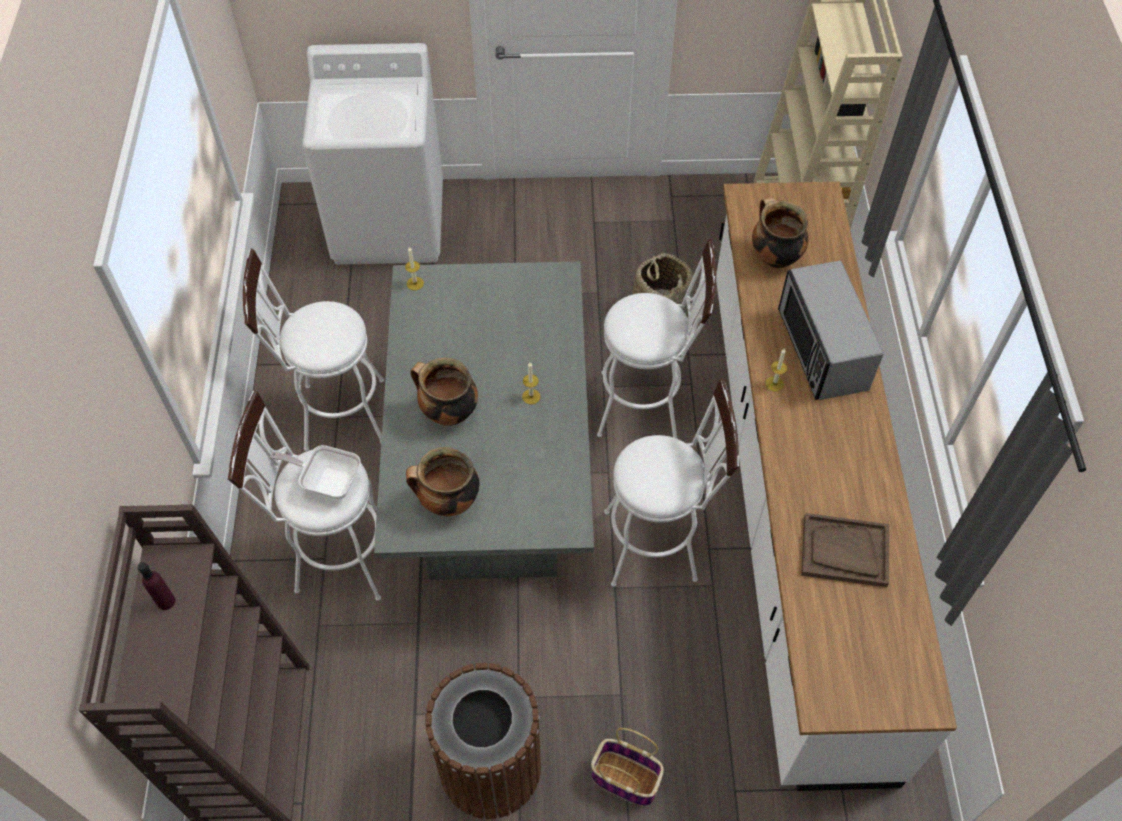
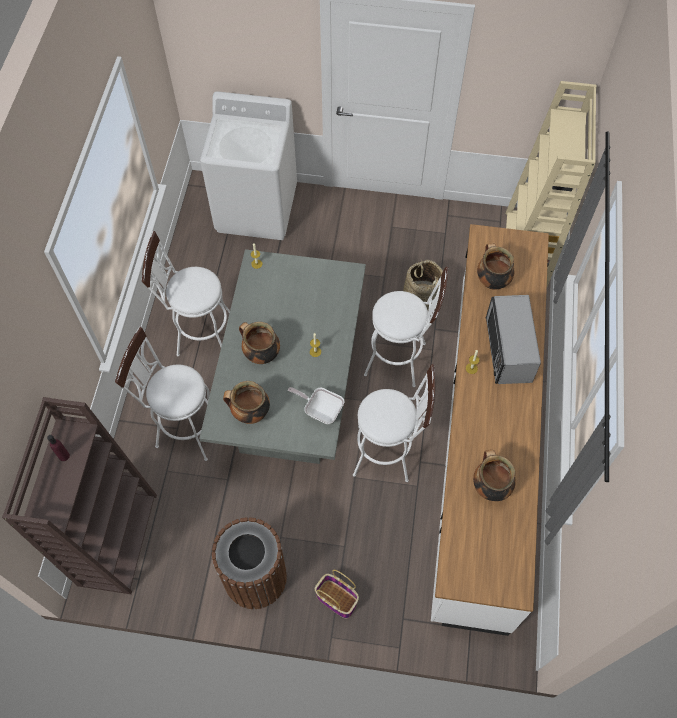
camera: 10 degrees right, 5 degrees up
(327, 481) = (179, 387): frying pan -> frying pan (320, 410)
(844, 551) = (490, 486): brown tray -> cooking pot

